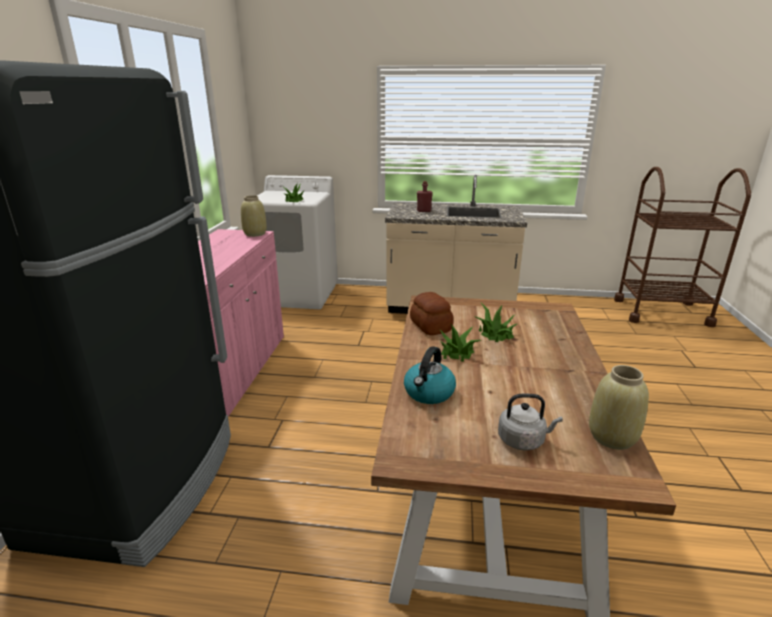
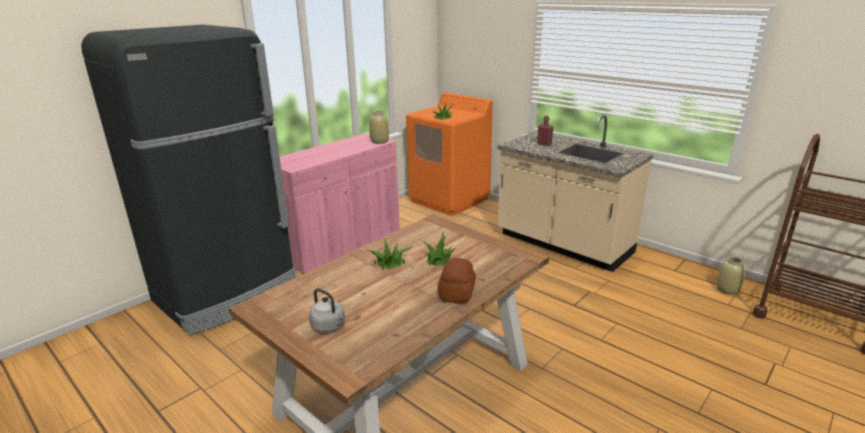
camera: 35 degrees right, 0 degrees up
(299, 294) = (449, 200): white washing machine -> orange washing machine
(429, 393) = (327, 280): kettle -> none
(431, 326) = (405, 240): bread -> bread (457, 292)
(612, 437) = (384, 349): beige vase -> beige vase (727, 290)

